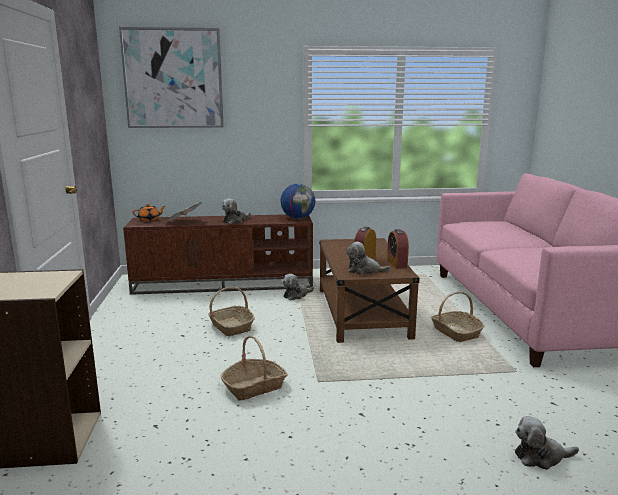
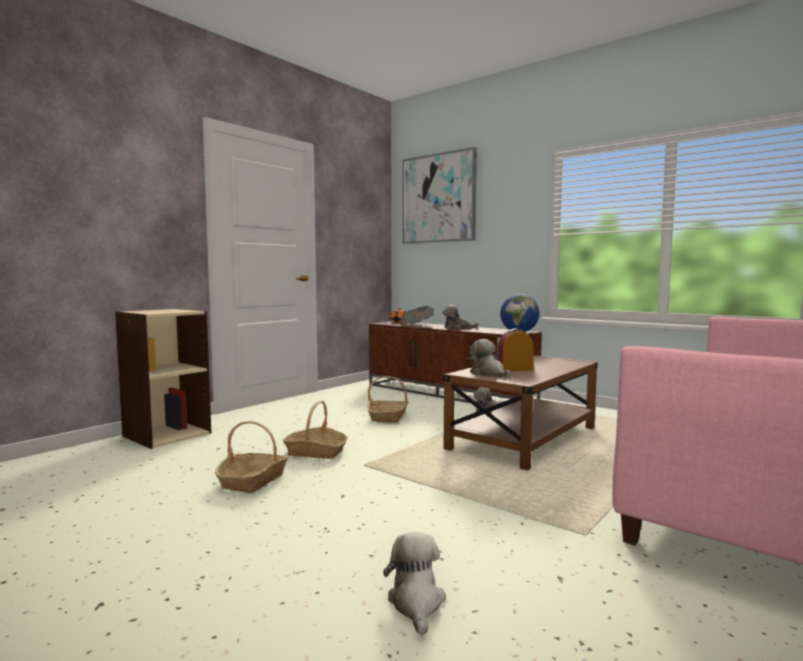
camera: 45 degrees right, 10 degrees down
(397, 263) = (541, 376): alarm clock -> none
(455, 332) = (594, 481): basket -> basket (253, 480)
(540, 456) = (416, 603): plush toy -> plush toy turned 45 degrees clockwise

